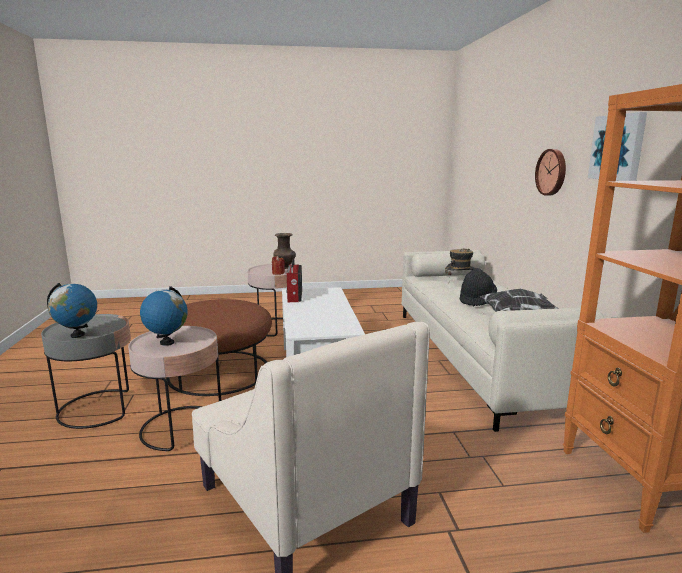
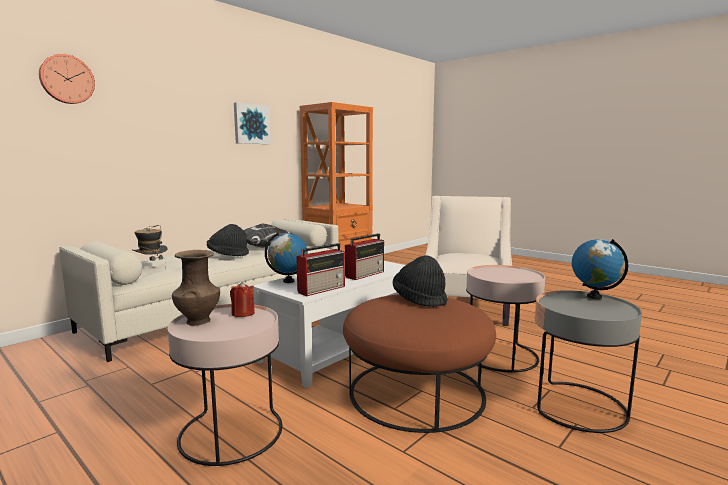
camera: 130 degrees left, 5 degrees down
(167, 343) = (511, 275): globe -> globe (288, 281)
(224, 315) = (419, 299): none -> black hat
(303, 315) = (365, 274): none -> radio
(552, 172) = (186, 139): wall clock -> wall clock (66, 79)

